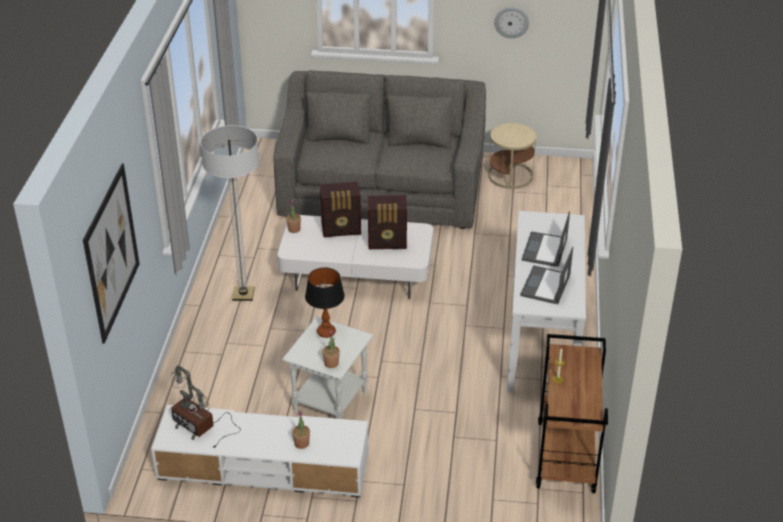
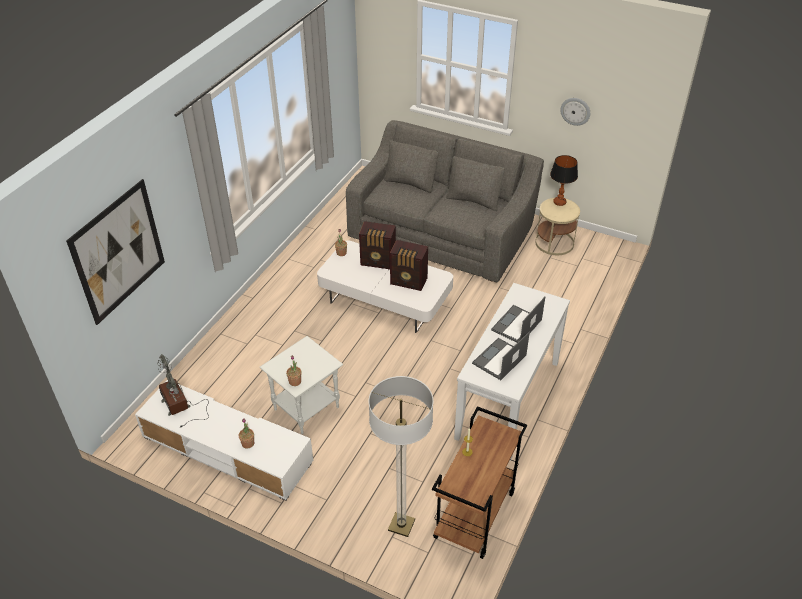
camera: 20 degrees right, 5 degrees up
(243, 294) = (289, 296): floor lamp -> floor lamp (401, 525)
(326, 332) = (306, 352): table lamp -> table lamp (559, 202)

